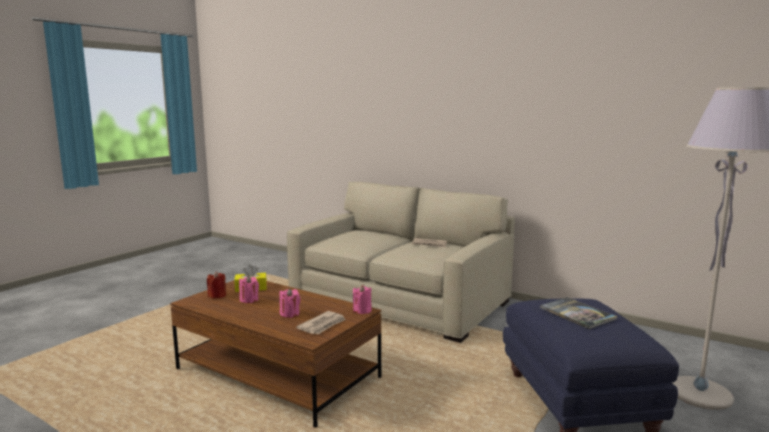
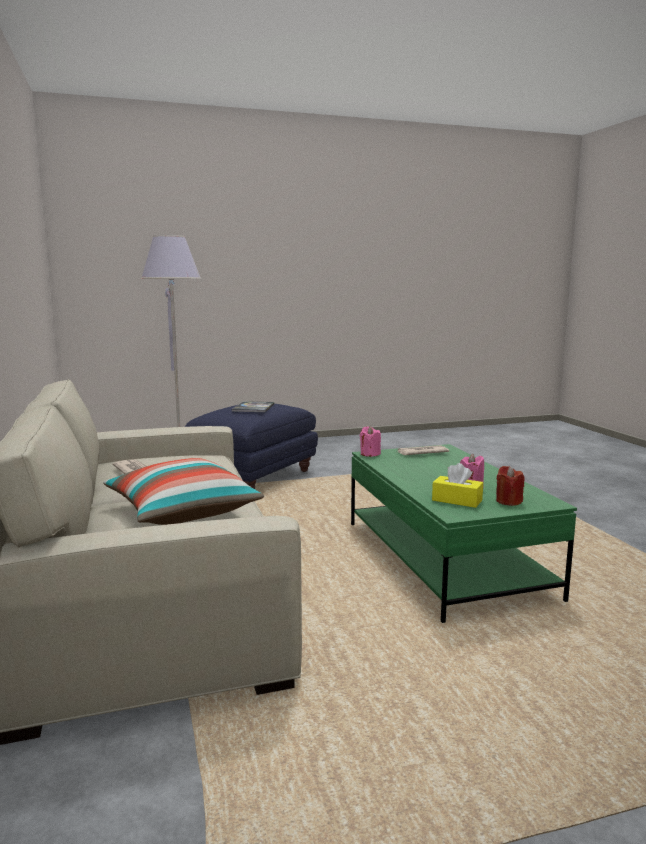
camera: 140 degrees left, 0 degrees up
(277, 374) = (443, 559): brown coffee table -> green coffee table
(290, 314) = (440, 465): pink candle -> none
(357, 239) = (183, 511): none -> pillow

